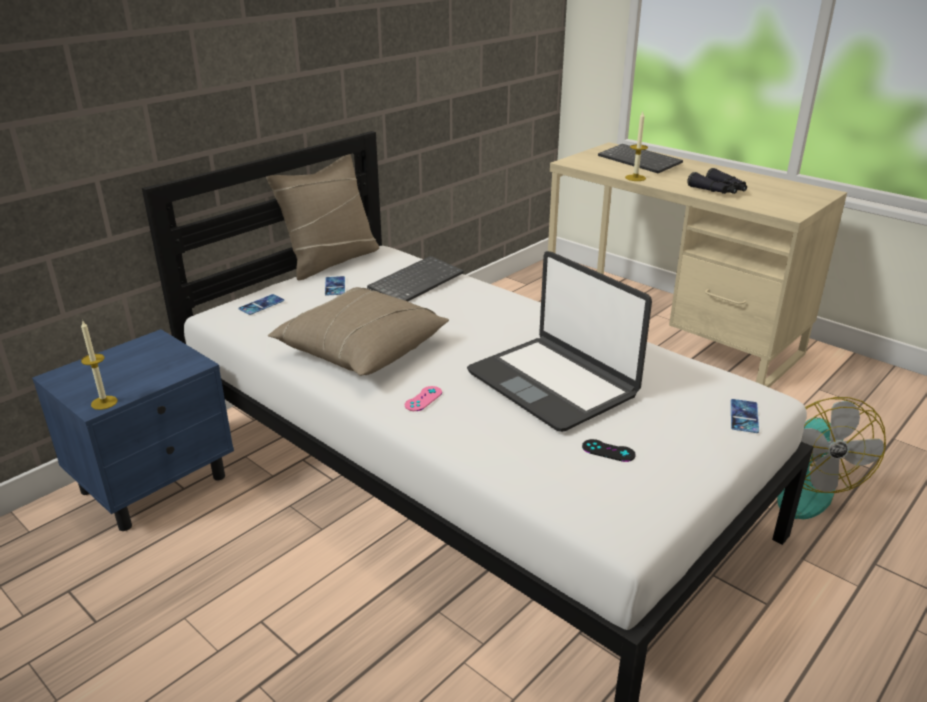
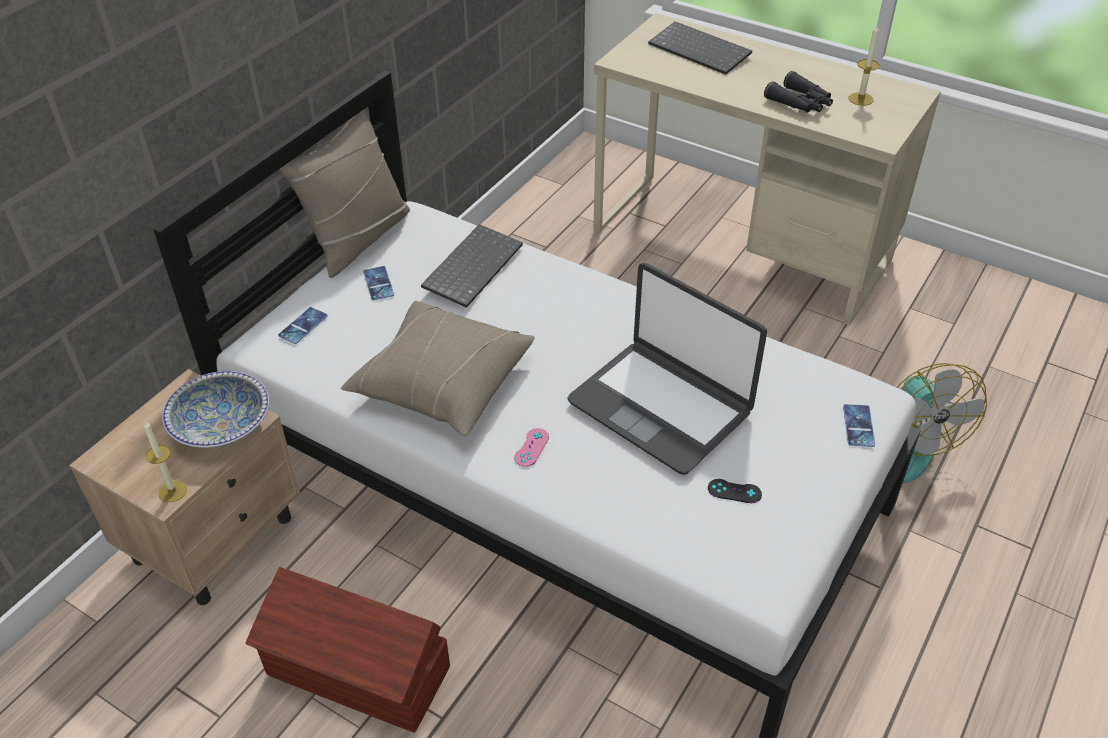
camera: 10 degrees left, 15 degrees up
(156, 483) = (216, 537): blue nightstand -> beige nightstand
(168, 366) = (222, 426): none -> bowl
(234, 604) = (358, 673): none -> brown storage box
(635, 178) = (701, 86): candle -> candle (860, 99)

